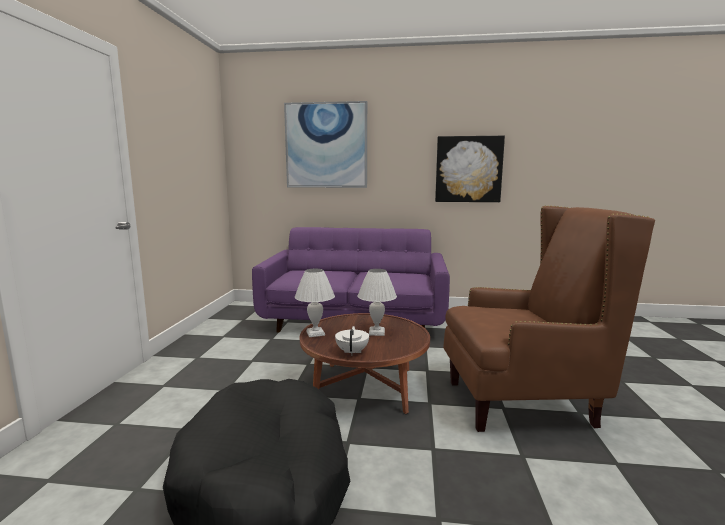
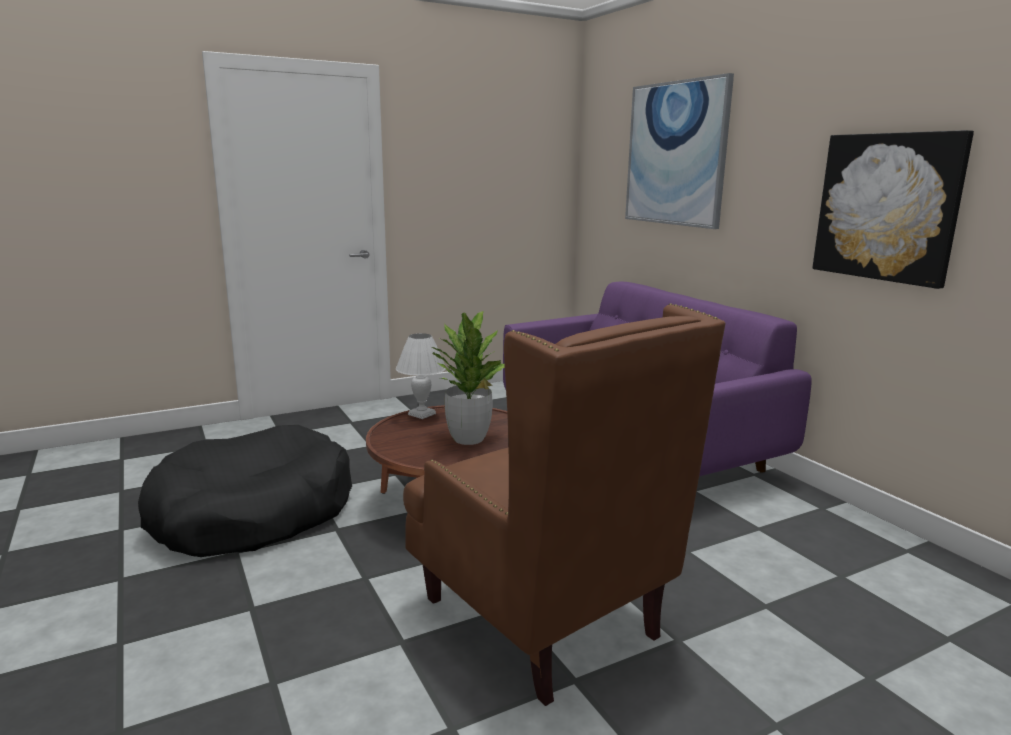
camera: 55 degrees right, 5 degrees up
(352, 352) = (396, 442): white teapot -> none
(377, 332) = (468, 439): white table lamp -> potted plant

